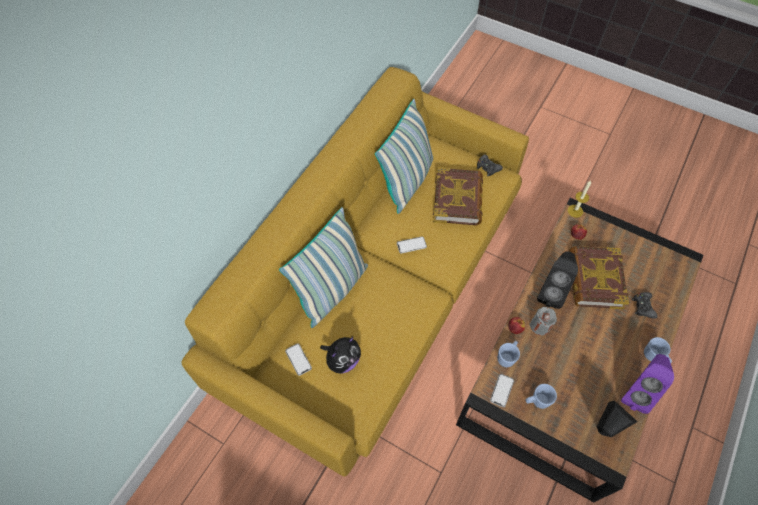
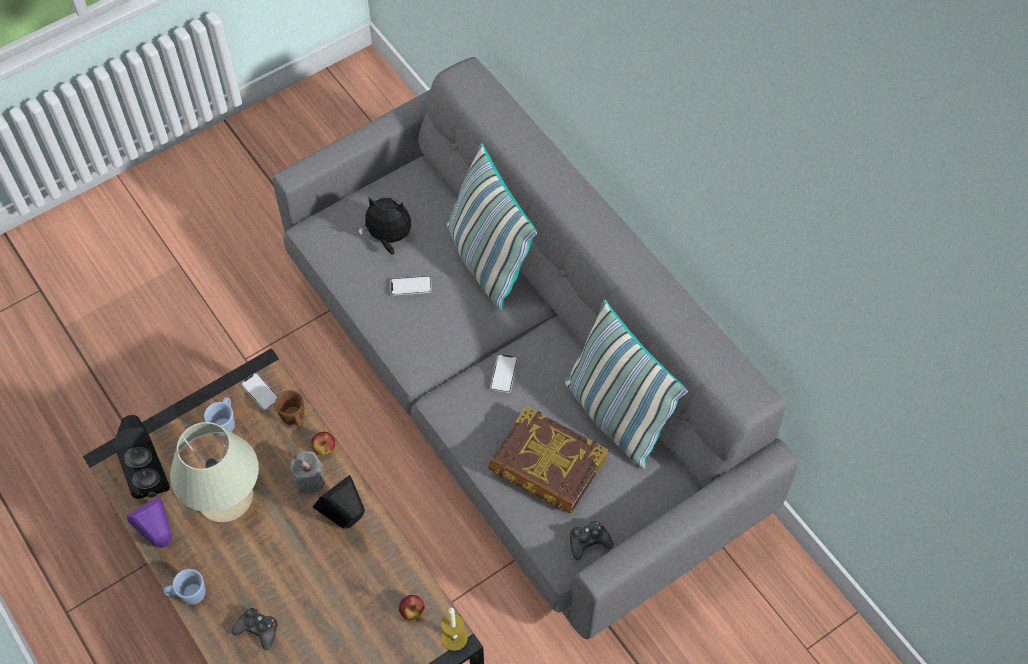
camera: 115 degrees right, 0 degrees up
(298, 359) = (415, 197): phone -> phone (411, 286)
(342, 360) = (388, 237): plush toy -> plush toy turned 120 degrees clockwise
(378, 290) = (516, 391): yellow sofa -> grey sofa
(507, 357) = (295, 419): blue mug -> brown mug
(584, 370) = (226, 498): none -> beige table lamp
(594, 280) = (332, 591): book -> none

